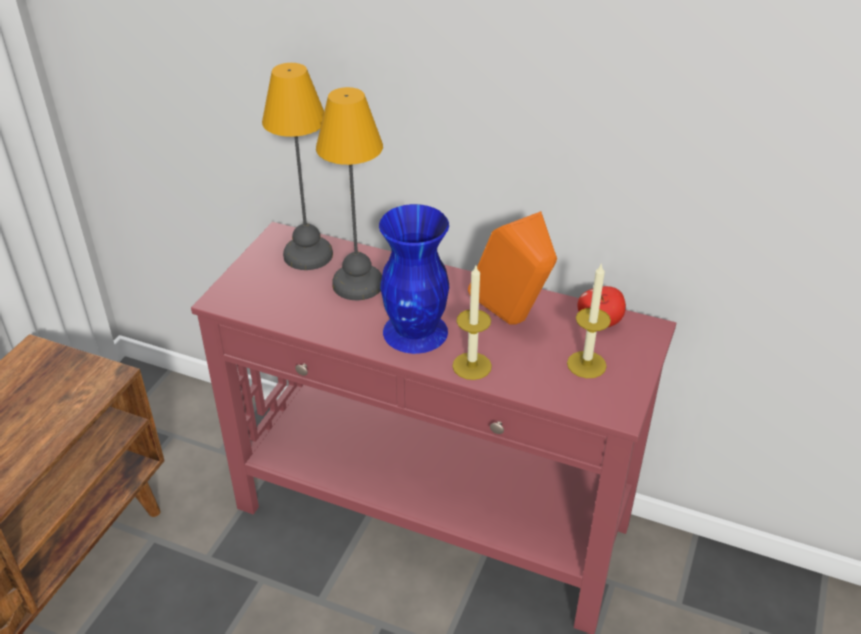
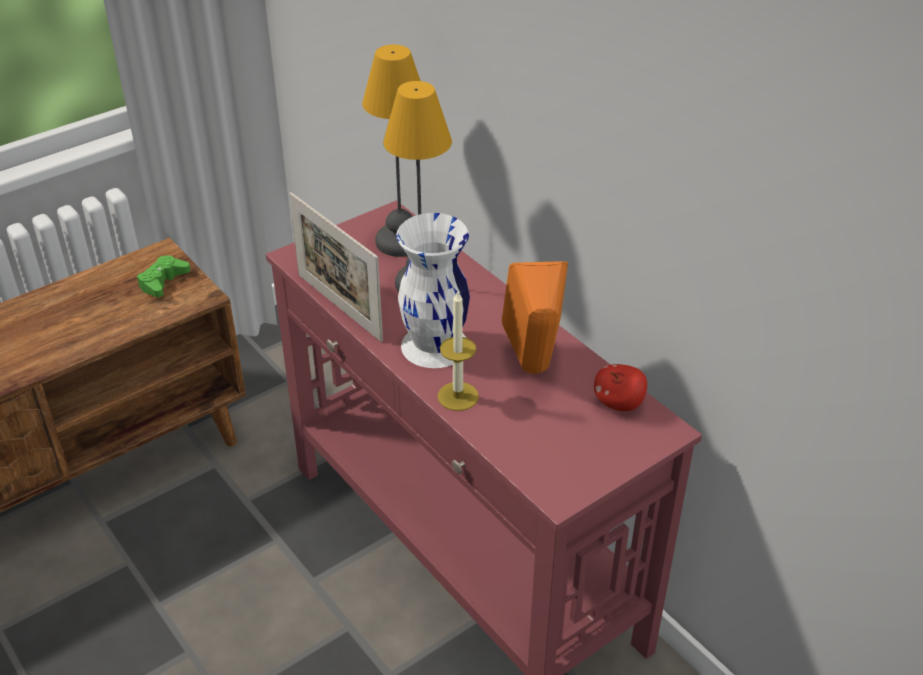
camera: 30 degrees right, 0 degrees up
(57, 377) = (163, 281): none -> green game controller
(303, 329) = (339, 307): none -> picture frame
(415, 332) = (434, 346): blue vase -> white vase
(586, 364) = (568, 438): candle -> none

